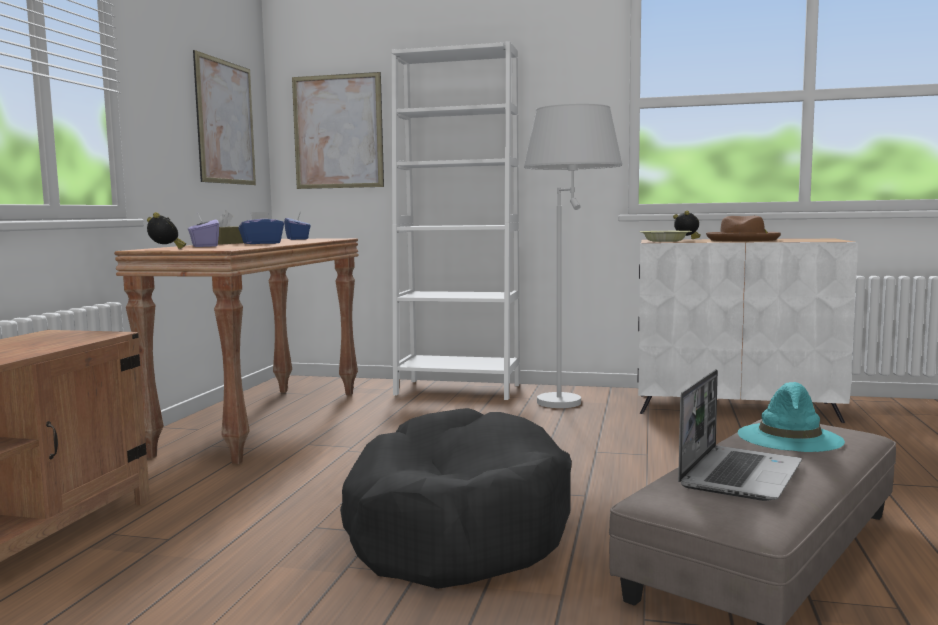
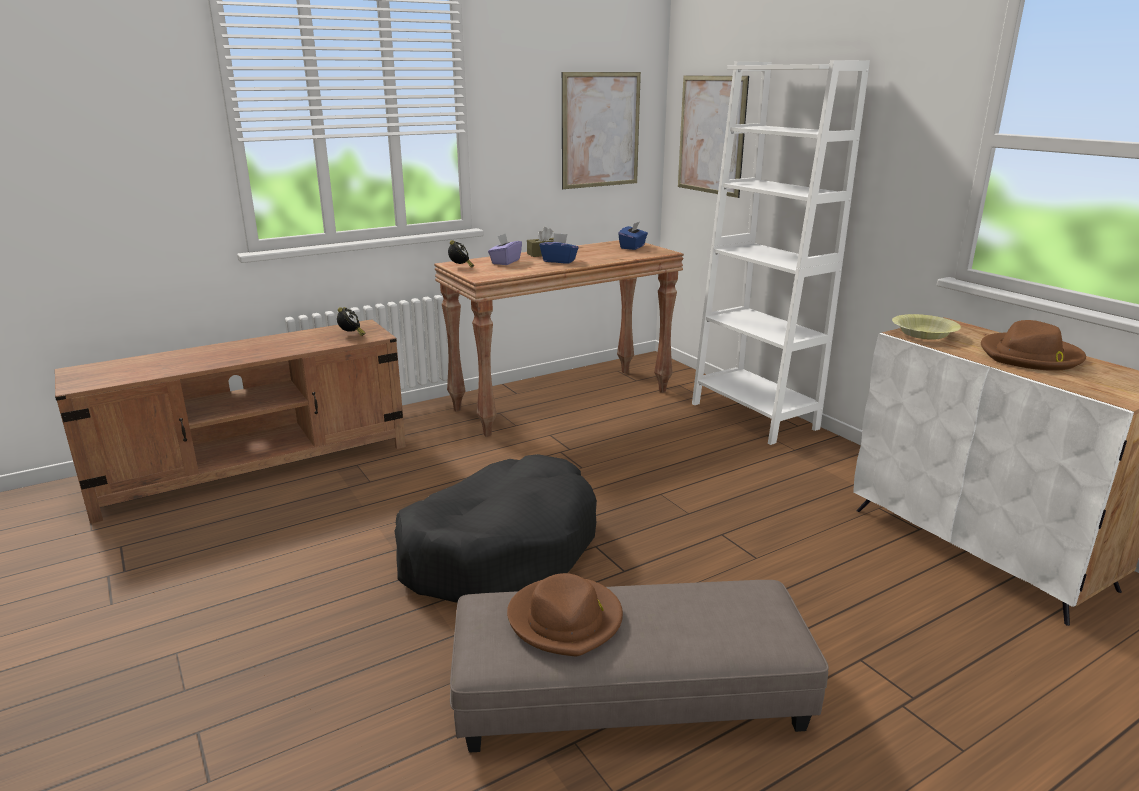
camera: 45 degrees right, 15 degrees up
(572, 408) = (806, 477): white floor lamp -> none
(687, 239) = (980, 334): alarm clock -> alarm clock (351, 335)
(739, 475) = (566, 619): laptop -> brown hat
(790, 437) = (704, 611): turquoise hat -> none

